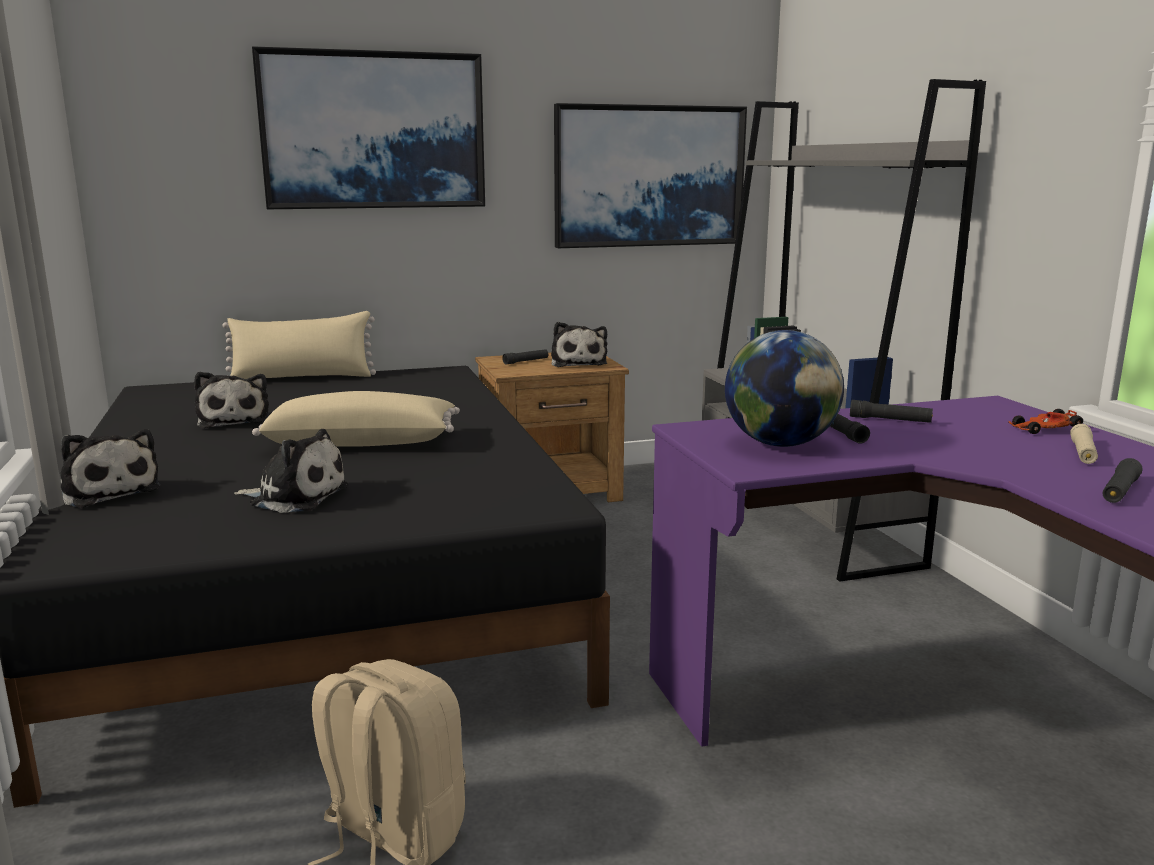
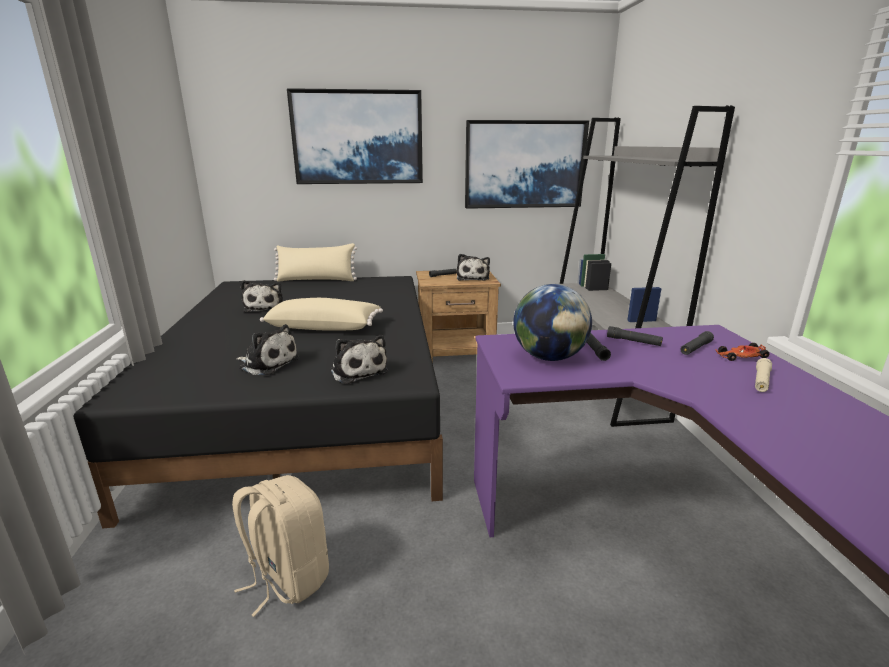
camera: 10 degrees right, 5 degrees up
(109, 491) = (173, 352): plush toy -> plush toy (358, 371)
(1120, 491) = (777, 420): black flashlight -> black flashlight (695, 348)

